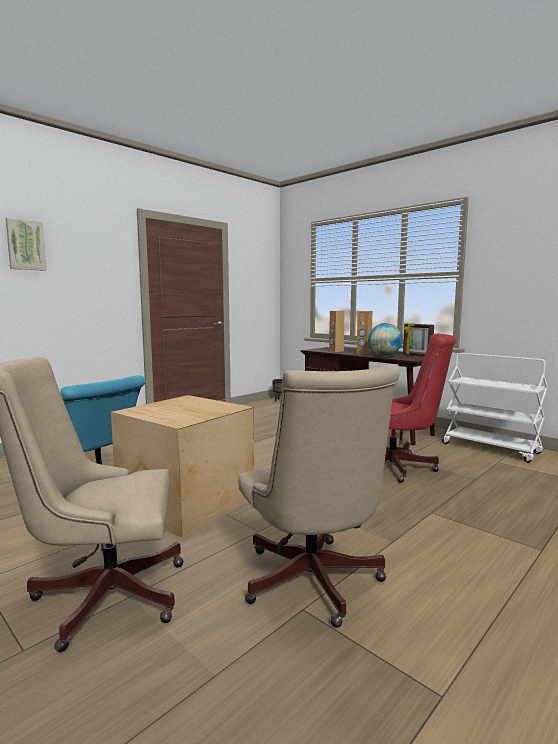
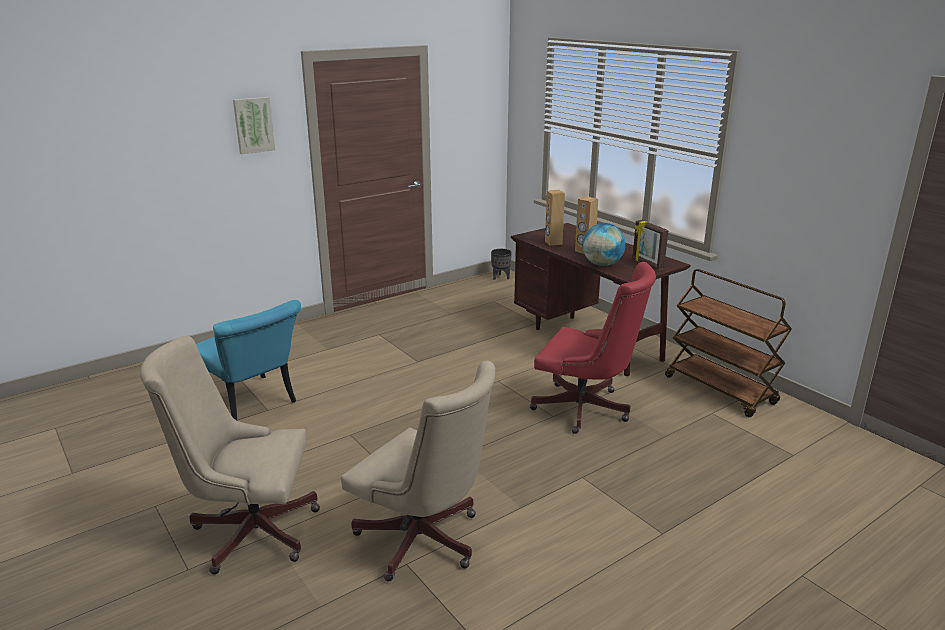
camera: 10 degrees right, 15 degrees up
(25, 245) = (171, 124): picture -> picture (253, 125)
(186, 503) = (340, 440): cardboard box -> none
(313, 585) = (424, 543): beige office chair -> beige office chair turned 45 degrees counterclockwise
(491, 449) = (720, 390): white cart -> brown cart

